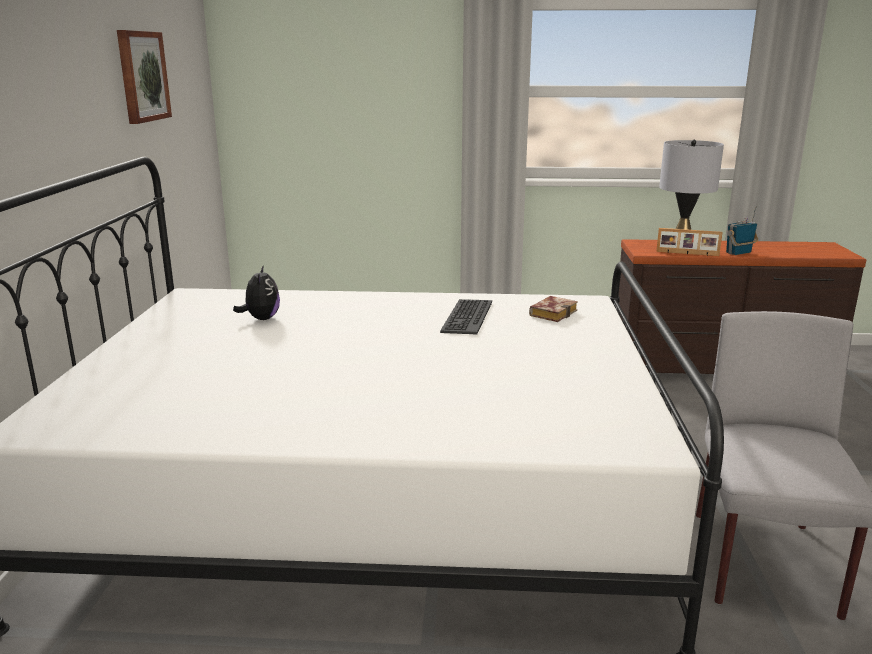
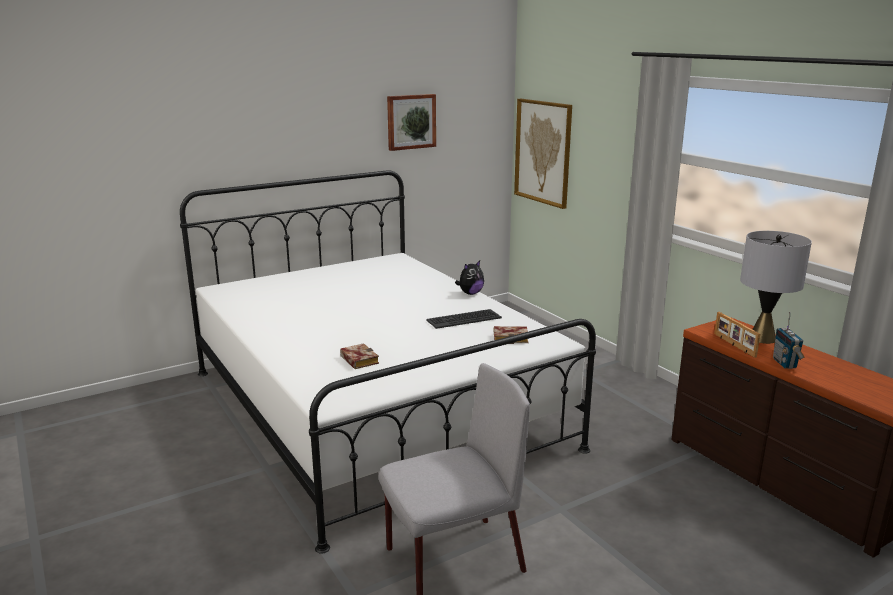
camera: 55 degrees right, 0 degrees up
(261, 319) = (385, 280): plush toy -> plush toy (470, 293)
(283, 116) = (543, 152): none -> picture
(517, 396) = (357, 360): none -> book
(739, 253) = (785, 363): radio -> radio turned 120 degrees counterclockwise

